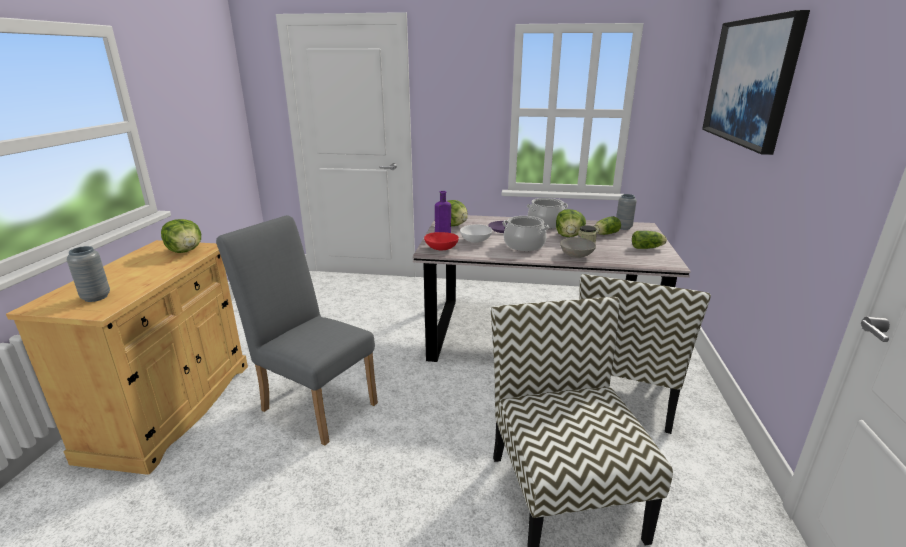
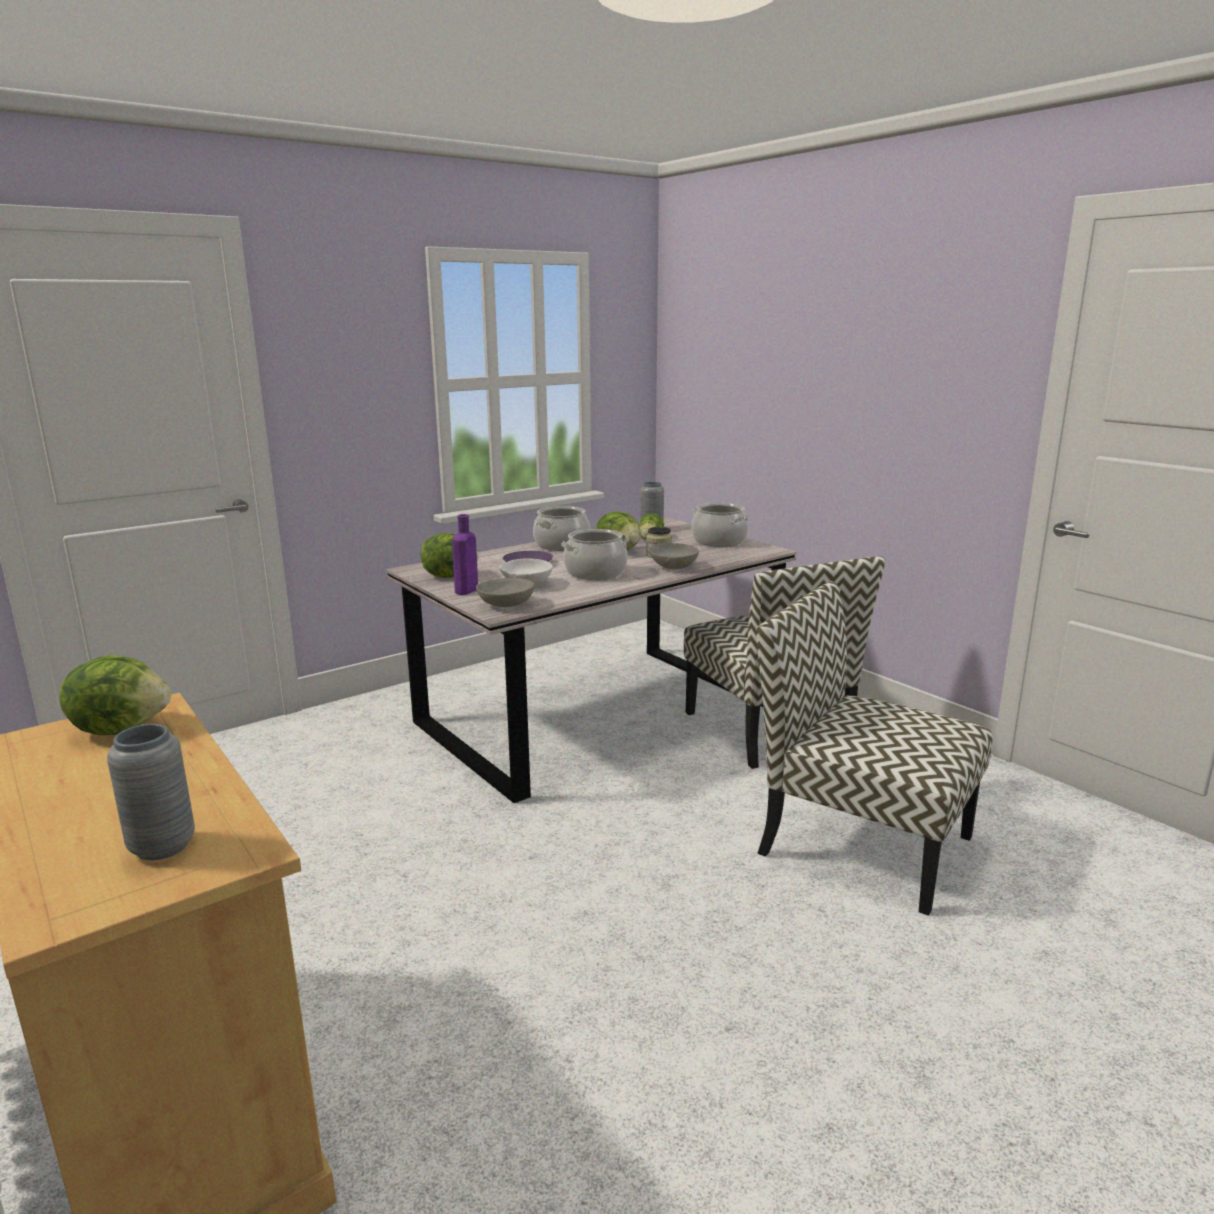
camera: 45 degrees left, 5 degrees down
(314, 402) = (443, 934): grey chair -> none
(441, 249) = (506, 605): red bowl -> grey bowl
(648, 248) = (718, 541): lettuce -> cooking pot
(750, 81) = (771, 324): picture -> none

